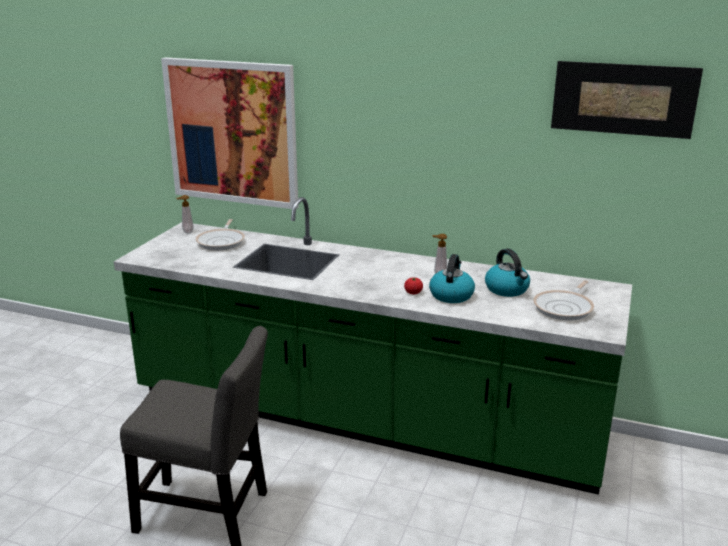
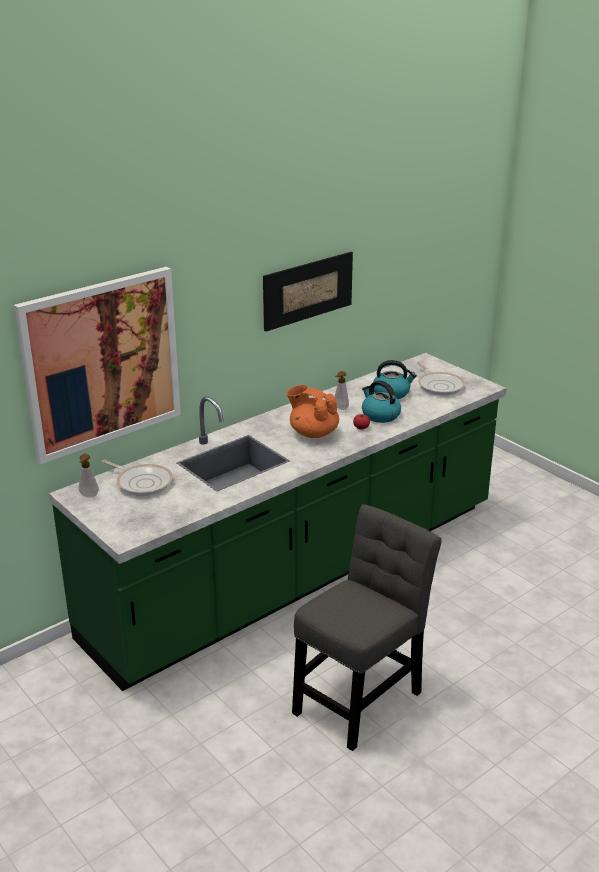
camera: 60 degrees left, 5 degrees up
(375, 276) = (313, 433): none -> orange teapot
(623, 99) = (411, 216): picture -> picture (308, 290)

